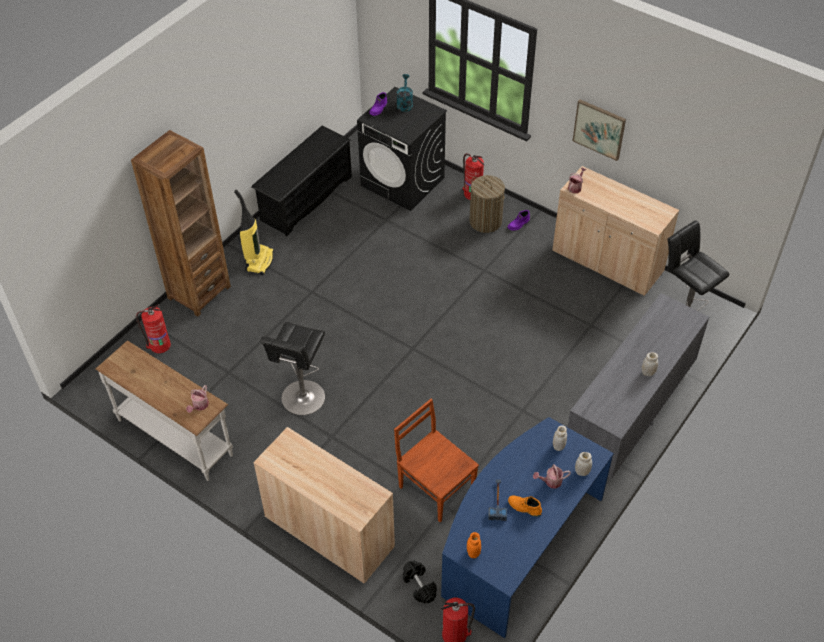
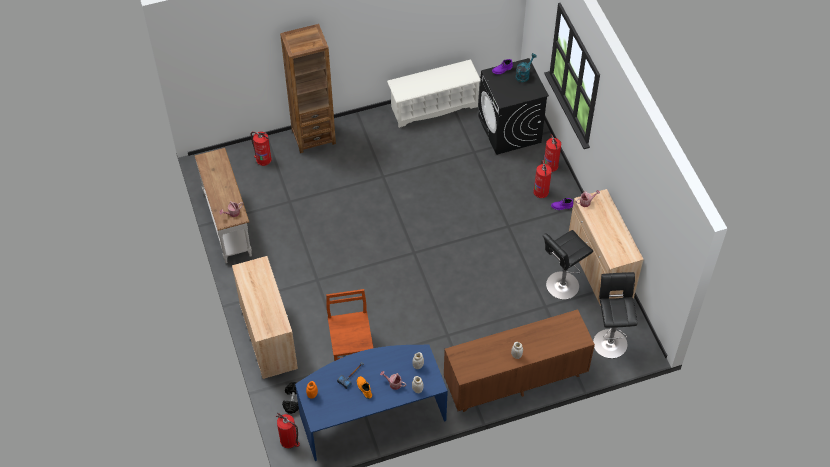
camera: 35 degrees right, 5 degrees up
(259, 261) = (367, 135): vacuum cleaner -> none
(302, 400) = (318, 246): black stool -> black stool (560, 286)
(306, 198) = (433, 106): black shoe rack -> white shoe rack
(485, 221) = (541, 191): laundry basket -> fire extinguisher
(599, 129) = (617, 169): picture -> none
(629, 413) = (515, 379): grey dresser -> brown dresser

